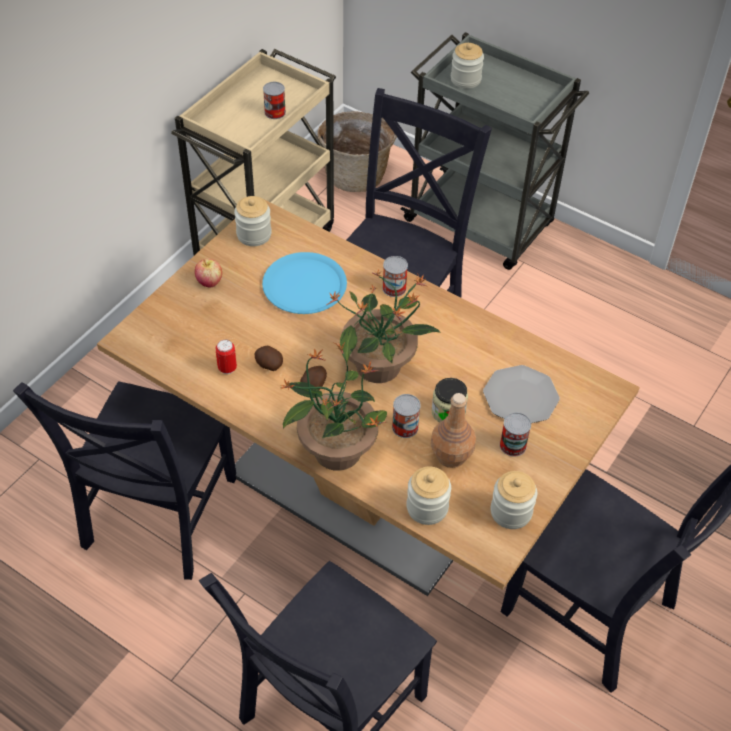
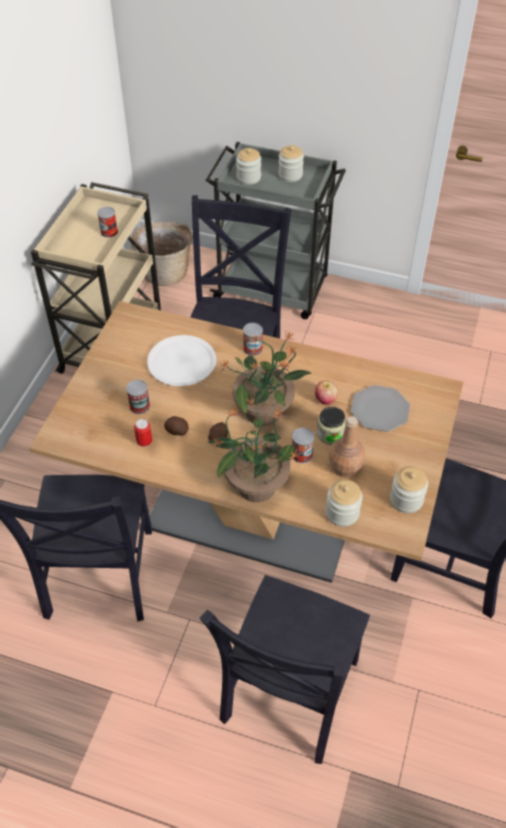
camera: 15 degrees left, 0 degrees up
(209, 282) = (104, 377): apple -> apple (325, 399)
(254, 234) = (126, 331): jar -> jar (290, 175)
(304, 285) = (182, 362): blue plate -> white plate
(513, 445) = (388, 448): can -> can (139, 406)

